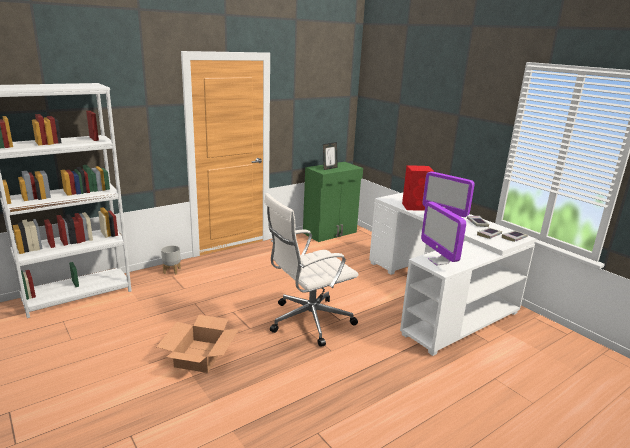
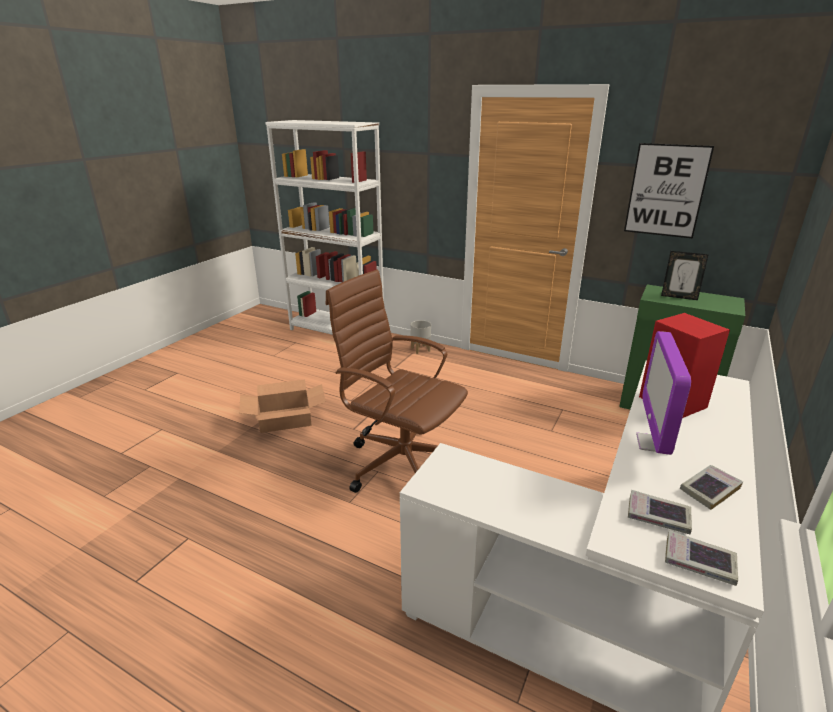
camera: 65 degrees right, 5 degrees up
(304, 112) = (666, 191): none -> picture
(308, 321) = (401, 463): white office chair -> brown office chair
(439, 261) = (461, 474): monitor -> none

